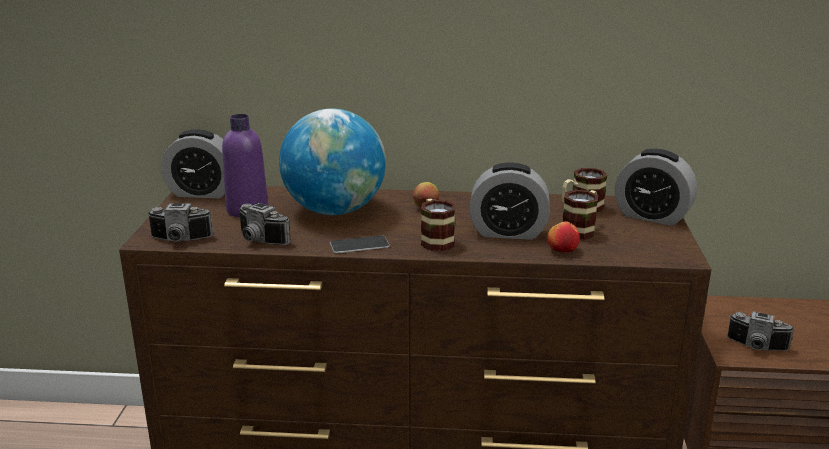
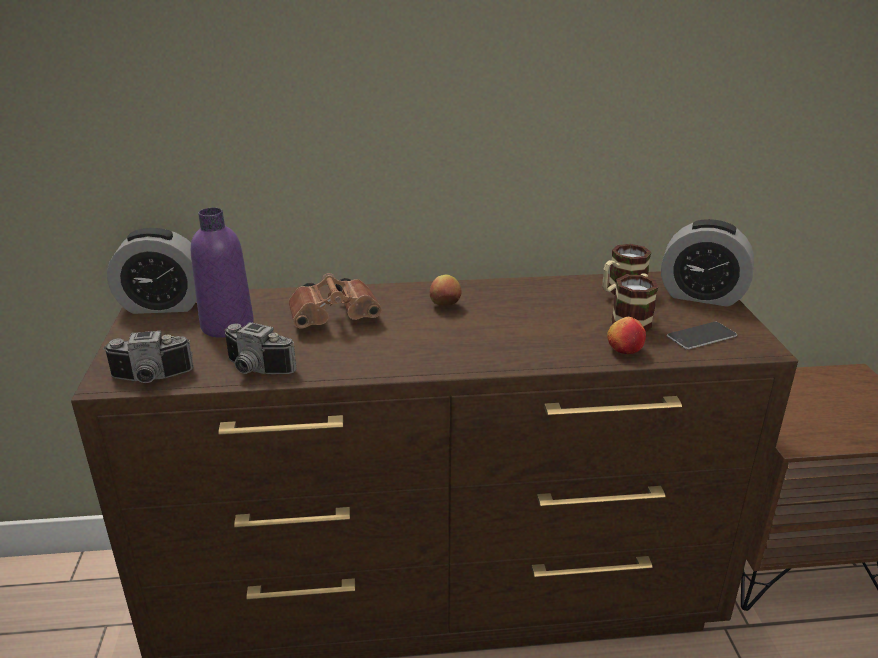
camera: 10 degrees left, 5 degrees up
(334, 210) = (337, 318): globe -> brown binoculars
(359, 245) = (383, 365): phone -> phone (701, 336)
(435, 240) = (472, 349): mug -> none
(508, 232) = (553, 331): alarm clock -> none
(756, 347) = (816, 431): camera -> none

